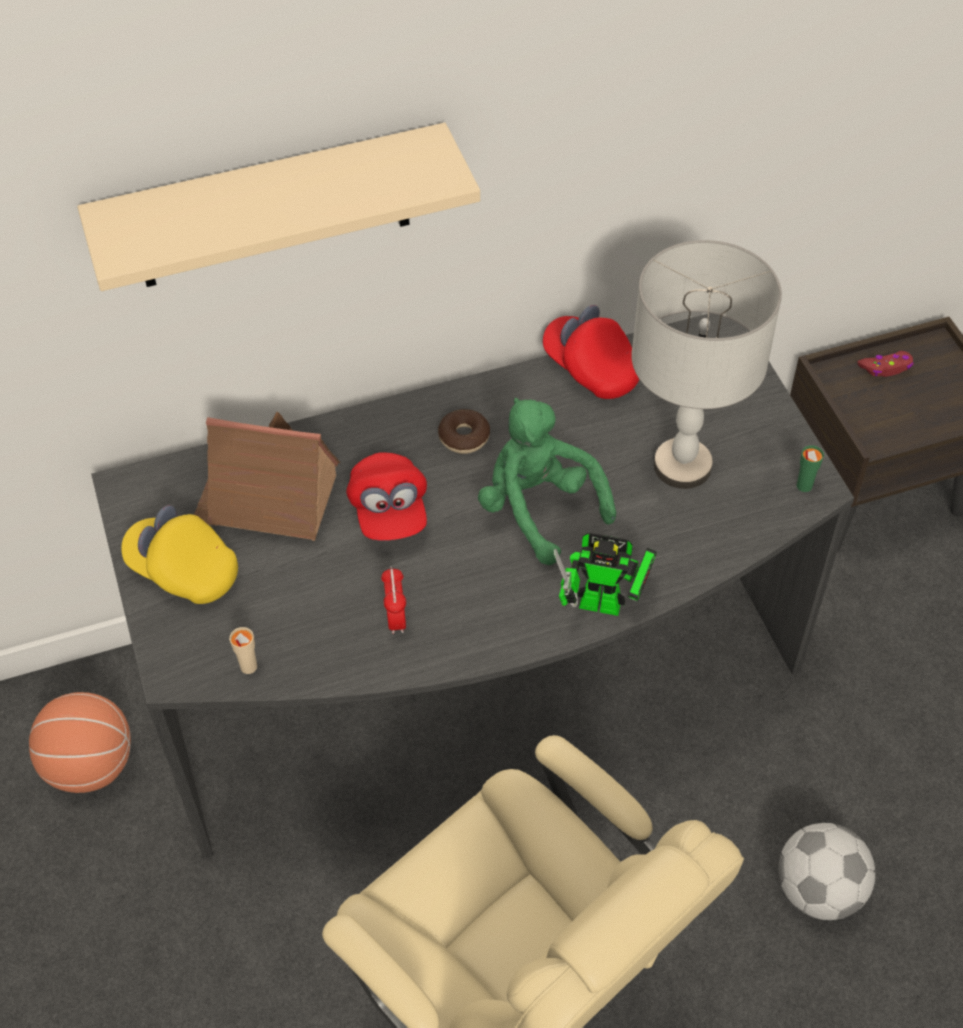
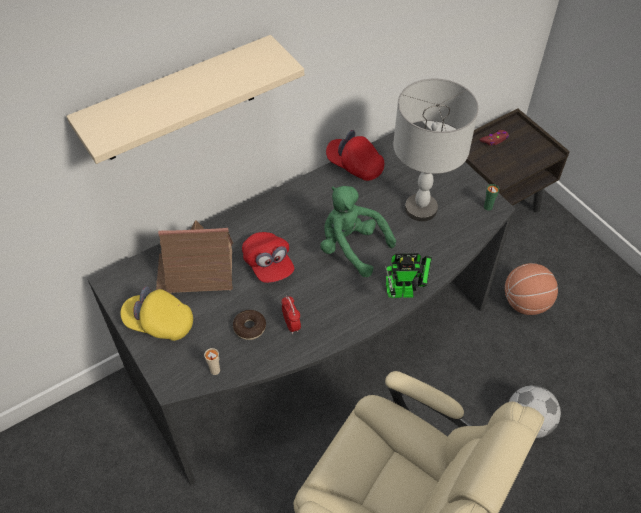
camera: 15 degrees left, 0 degrees up
(91, 765) = (110, 447): basketball -> basketball (525, 303)
(464, 437) = (297, 215): donut -> donut (249, 327)

